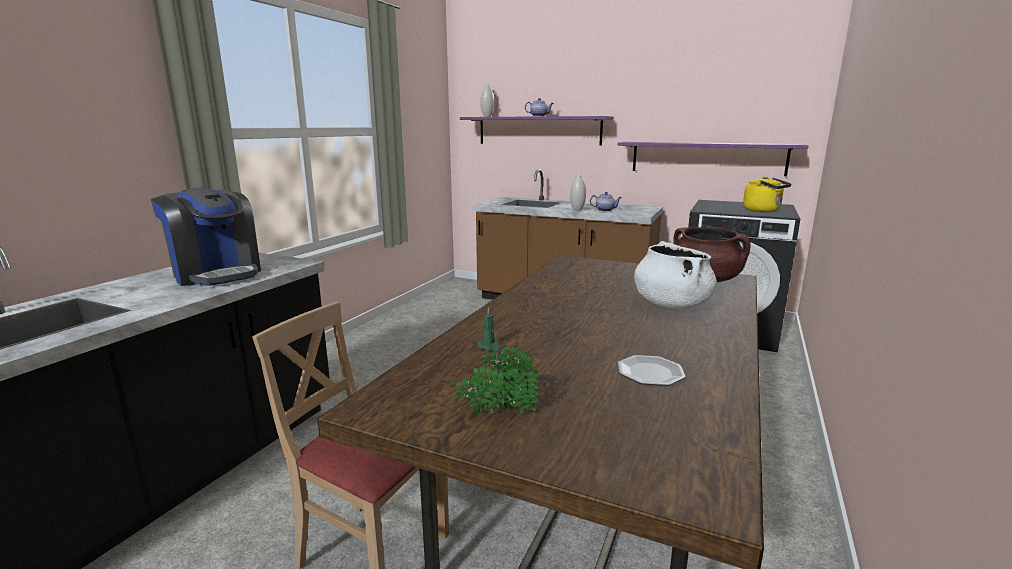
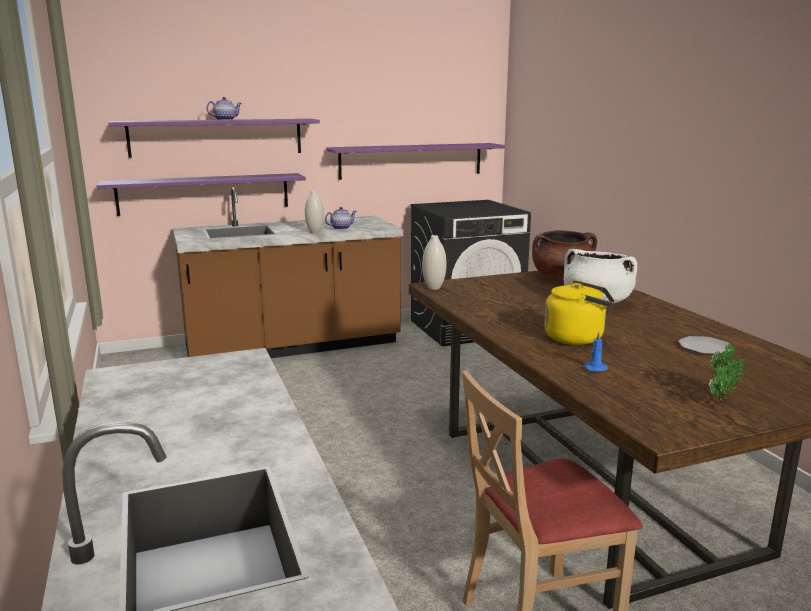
camera: 45 degrees left, 0 degrees up
(216, 274) = (196, 400): coffee machine -> none
(487, 116) = (142, 120): white vase -> white vase (434, 288)
(489, 347) = (596, 368): green candle -> blue candle
(526, 173) = (204, 194): none -> purple shelf
(763, 211) = (490, 209): yellow kettle -> yellow kettle (577, 338)

